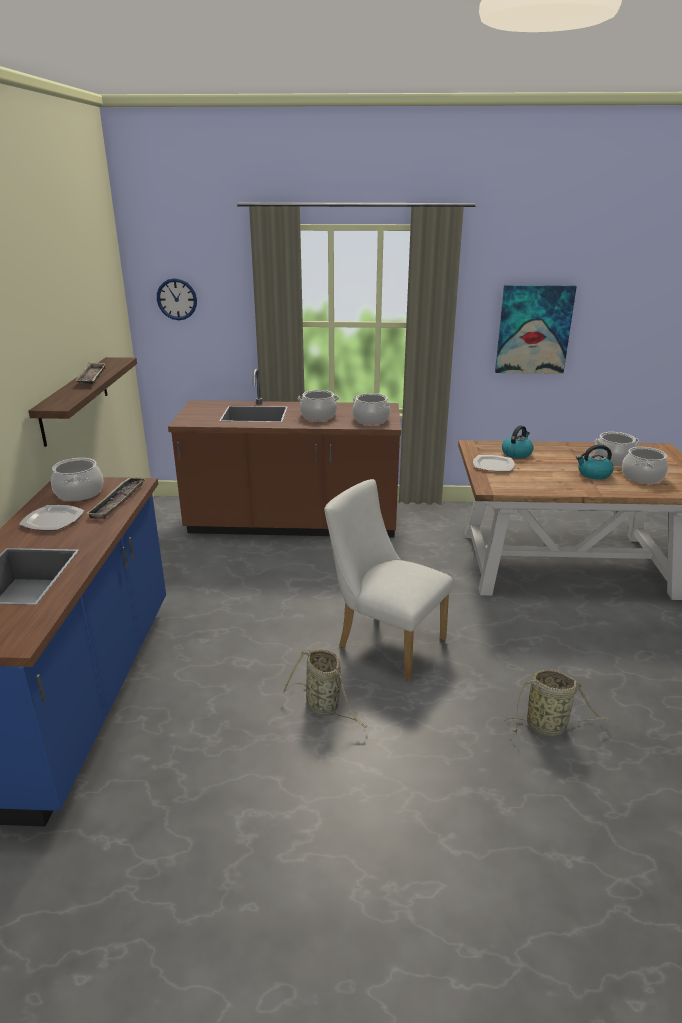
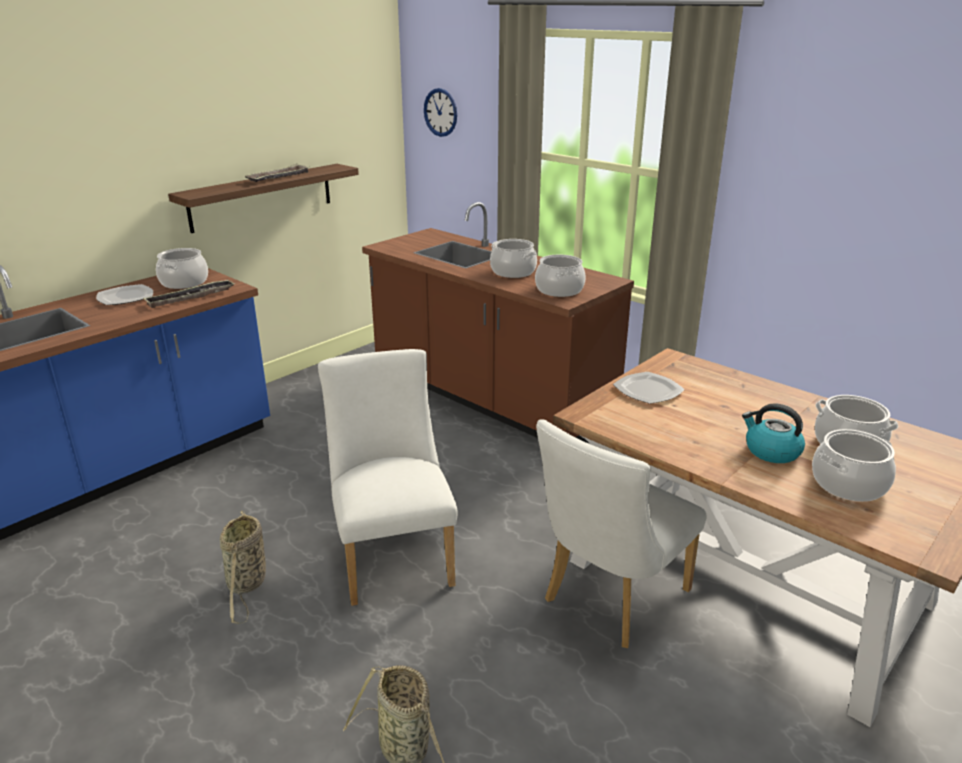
camera: 40 degrees right, 0 degrees up
(516, 453) = (711, 387): kettle -> none
(525, 604) = (609, 600): none -> white chair
(533, 329) = (852, 210): picture -> none

